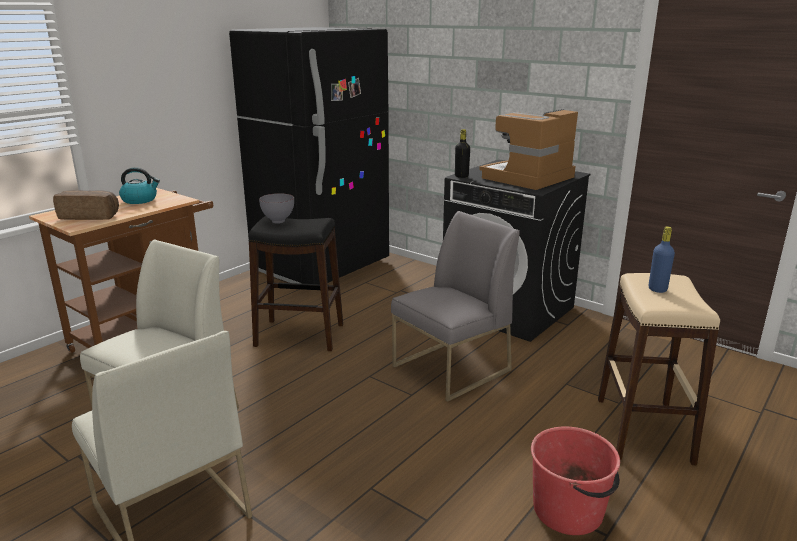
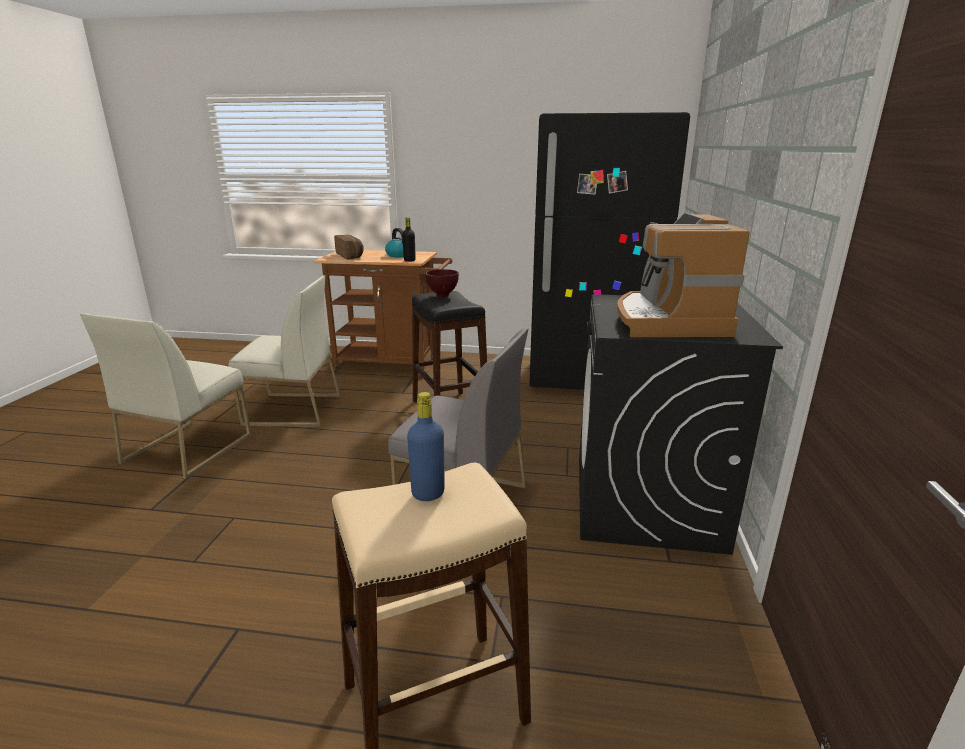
camera: 60 degrees right, 0 degrees up
(279, 221) = (443, 296): grey bowl -> brown bowl
(461, 176) = (608, 298): black bottle -> black bottle (409, 260)
(528, 178) = (667, 321): coffee machine -> coffee machine turned 105 degrees counterclockwise
(569, 510) = (225, 659): red bucket -> none

